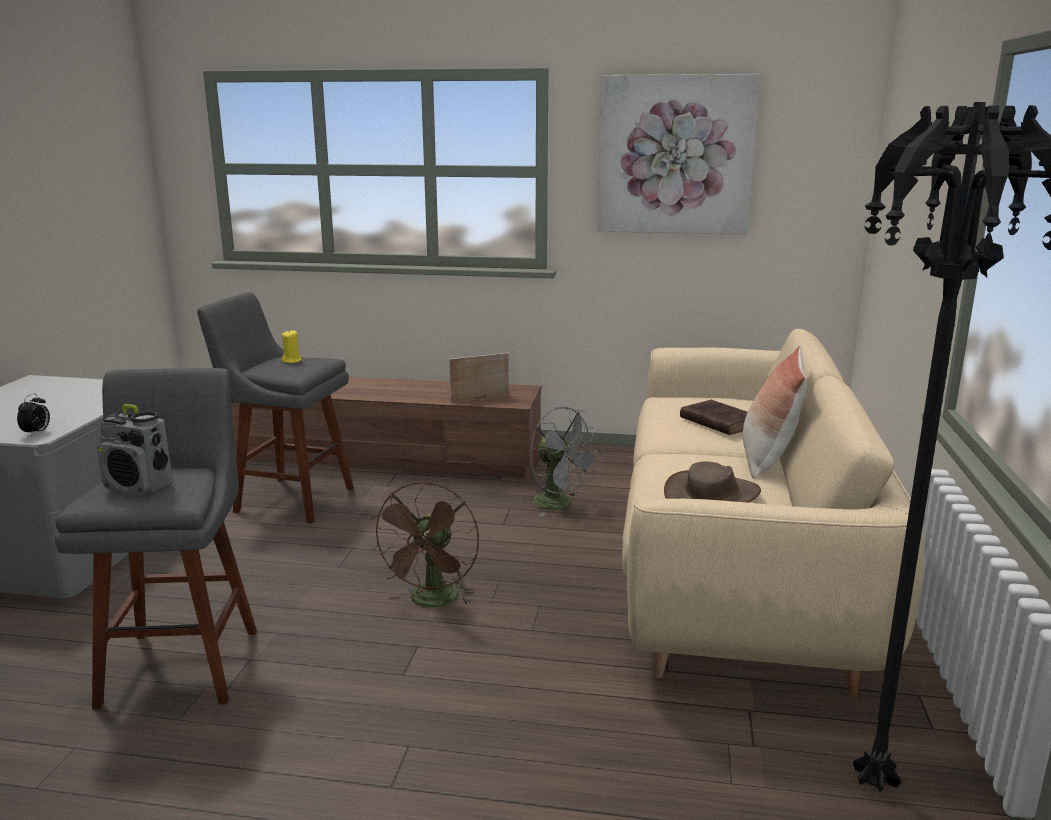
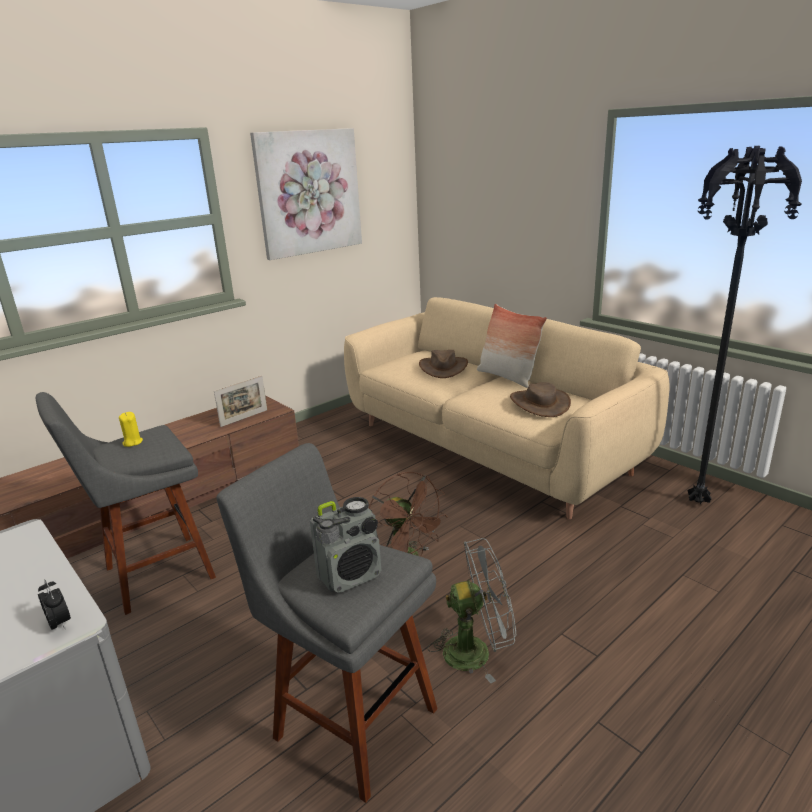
camera: 50 degrees left, 5 degrees up
(480, 398) = (244, 418): picture frame -> picture frame turned 150 degrees counterclockwise
(560, 505) = (349, 468): grey fan -> grey fan (476, 650)
(717, 421) = (443, 368): brown book -> brown hat

